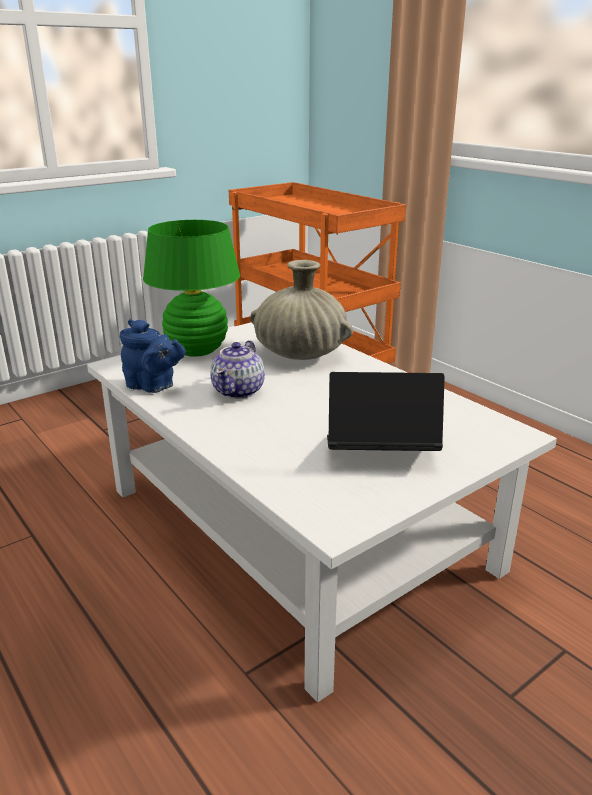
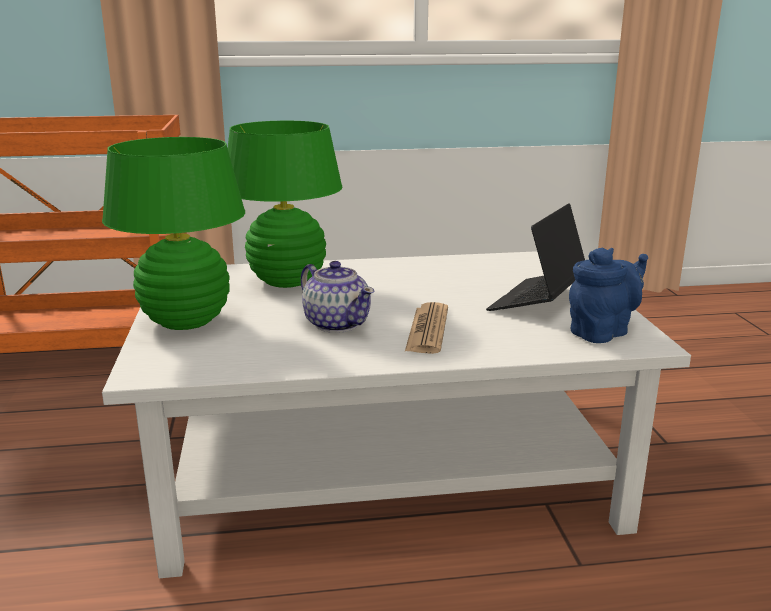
camera: 60 degrees left, 5 degrees down
(153, 386) = (256, 362): blue teapot -> blue teapot (602, 332)
(261, 423) = (427, 329): none -> newspaper
(300, 354) = (287, 281): beige vase -> green table lamp

